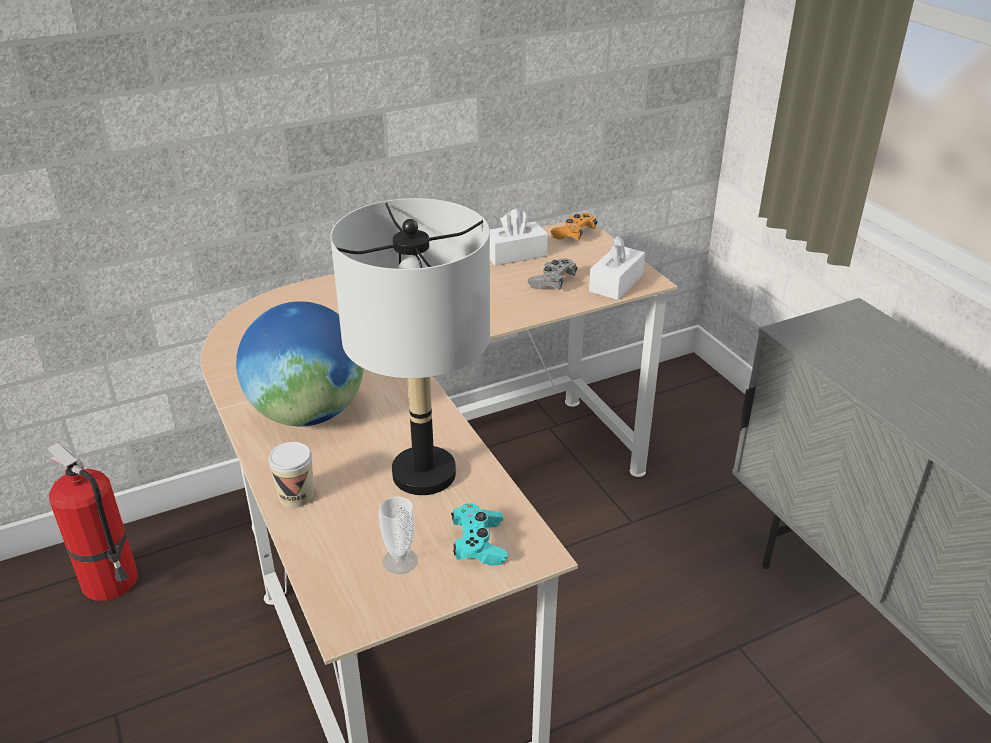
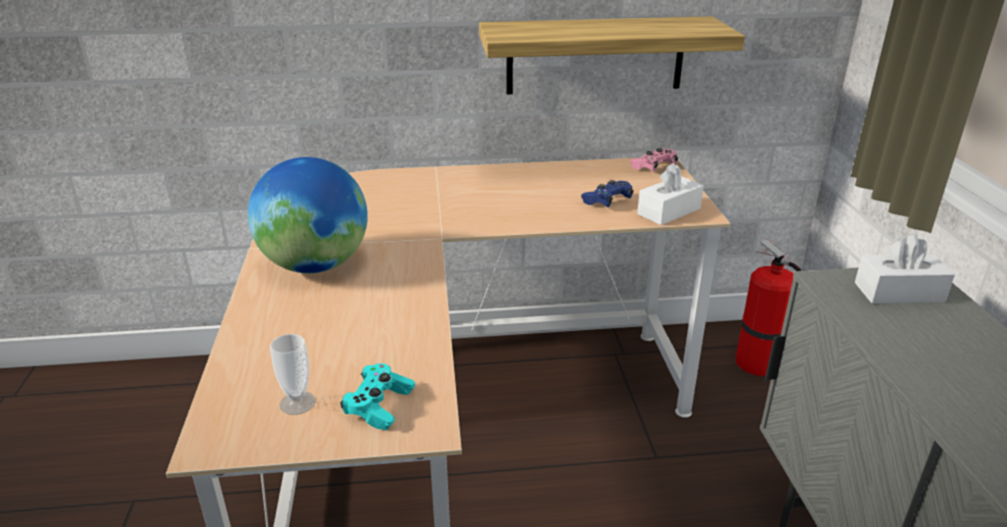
camera: 20 degrees right, 5 degrees down
(112, 581) = (193, 395): fire extinguisher -> fire extinguisher (759, 363)
(296, 495) = (254, 327): cup -> none
(423, 474) = (374, 334): grey table lamp -> none
(503, 127) = (595, 55): none -> shelf
(515, 254) = (587, 175): white tissue box -> white tissue box (898, 292)
(552, 282) = (607, 201): grey game controller -> blue game controller
(574, 234) = (653, 167): orange game controller -> pink game controller

